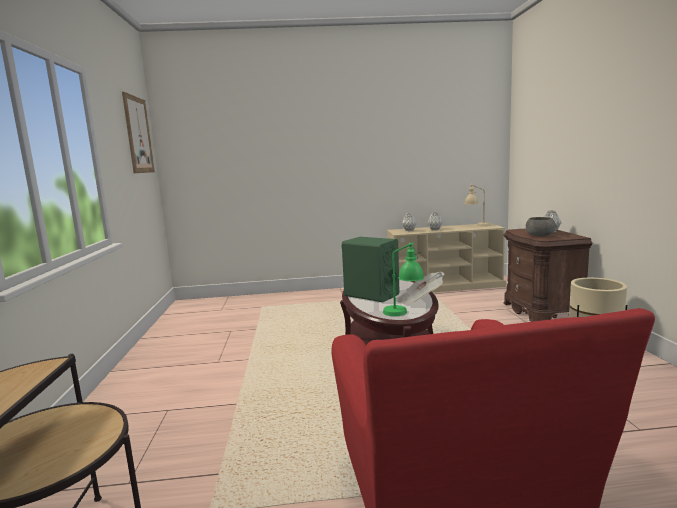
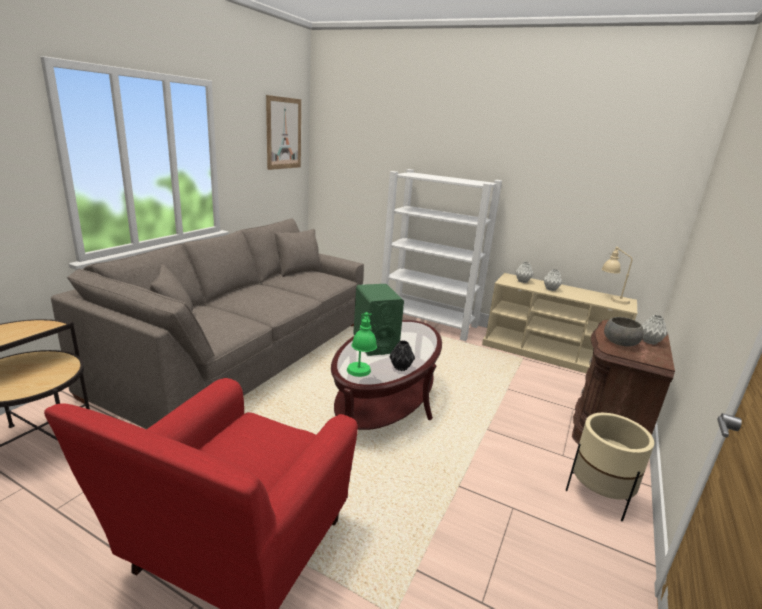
camera: 30 degrees right, 10 degrees up
(203, 370) = (245, 354): none -> grey sofa
(332, 294) = (428, 322): none -> white bookcase
(419, 300) = (400, 367): newspaper -> black vase

